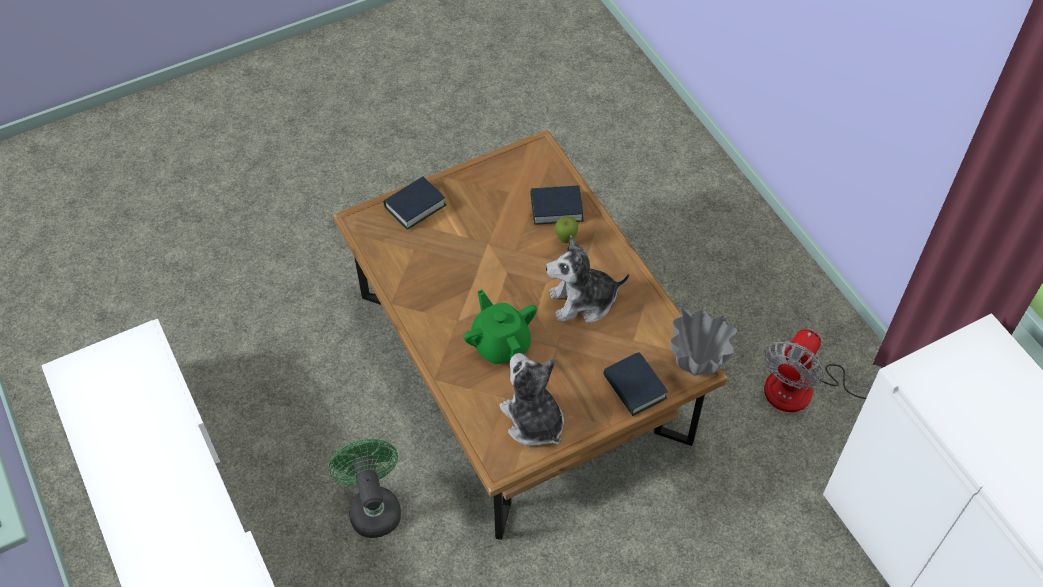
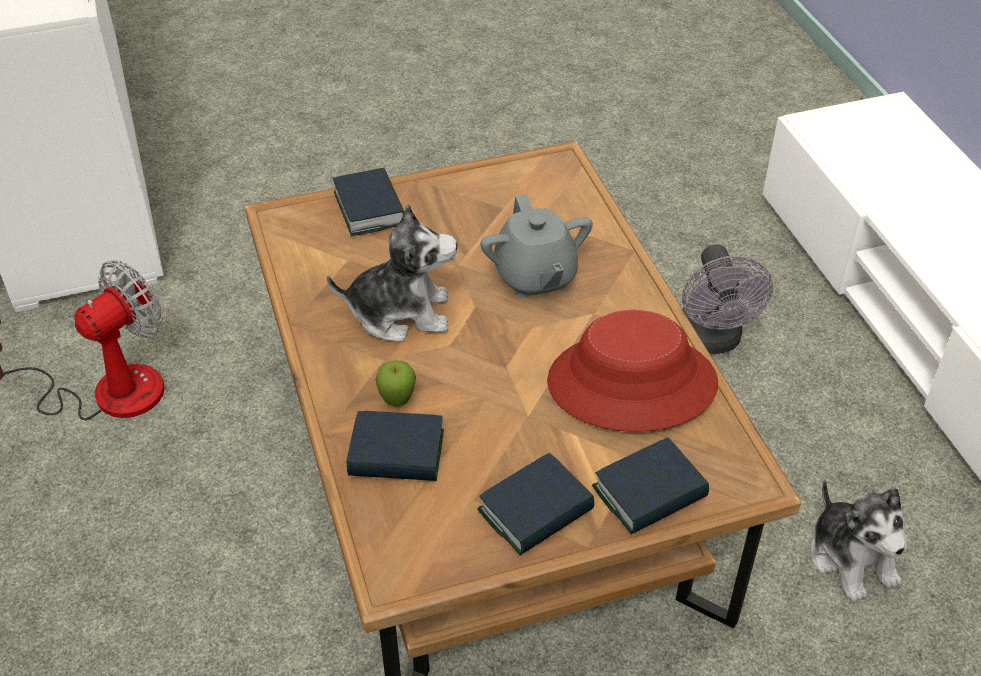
camera: 170 degrees left, 10 degrees down
(373, 506) = (711, 341): green fan -> grey fan
(429, 270) = (631, 384): none -> red hat
(474, 189) = (536, 511): none -> book
(501, 344) = (535, 277): green teapot -> grey teapot
(533, 420) = (510, 194): plush toy -> plush toy (851, 558)
(695, 370) = (282, 216): grey vase -> none

